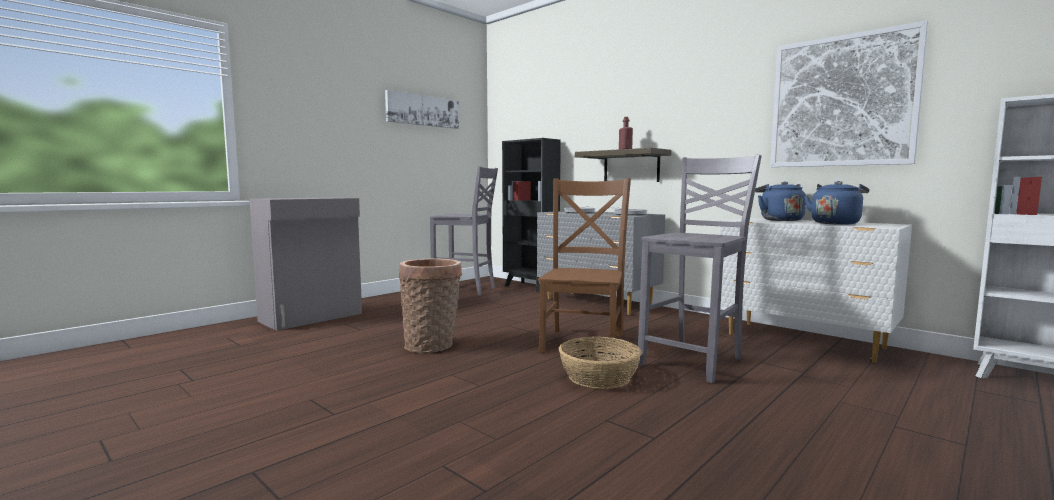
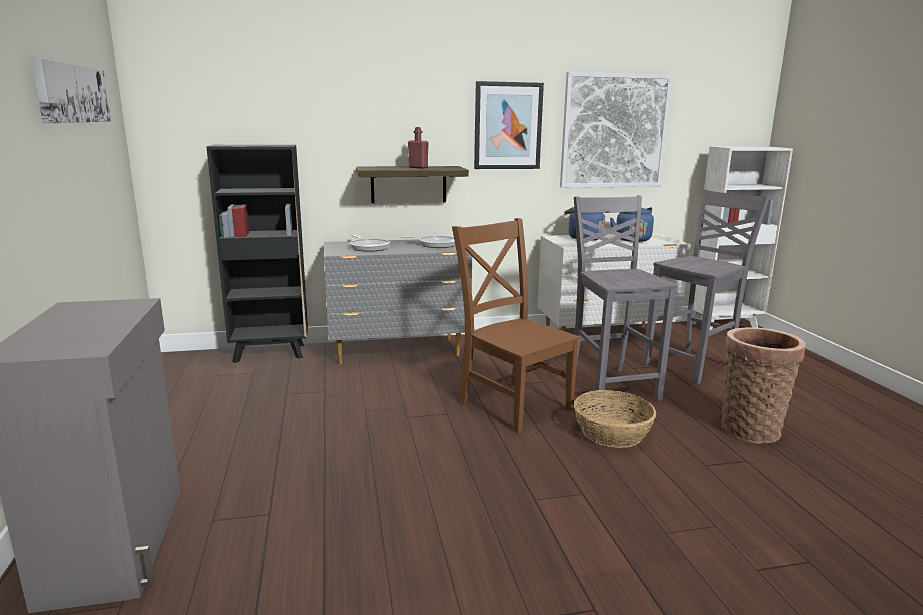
camera: 55 degrees left, 10 degrees up
(432, 345) = (421, 481): basket -> basket (750, 428)
(465, 290) = (204, 388): grey chair -> grey chair (692, 366)
(716, 109) = (507, 126): none -> picture

